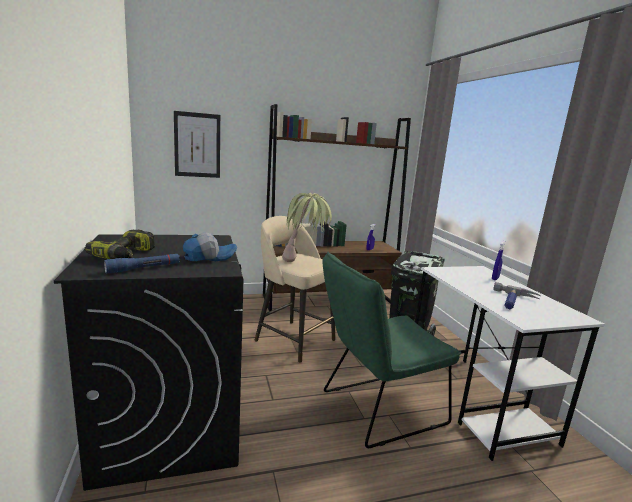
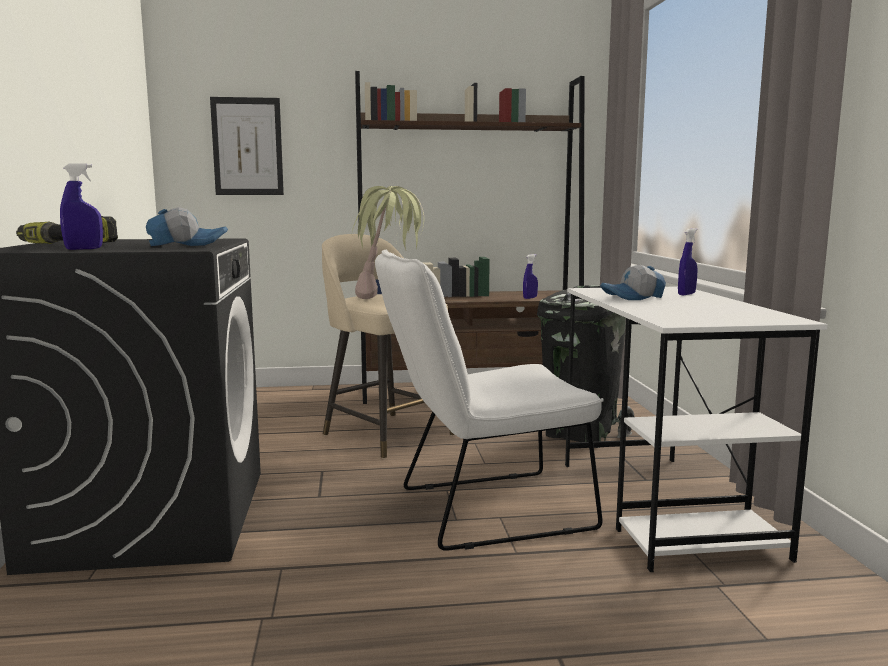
camera: 10 degrees right, 5 degrees down
(144, 268) = (84, 249): blue flashlight -> blue spray bottle
(376, 409) = (482, 510): green chair -> white chair
(470, 283) = (633, 297): none -> cap
(513, 302) = (685, 309): hammer -> none

